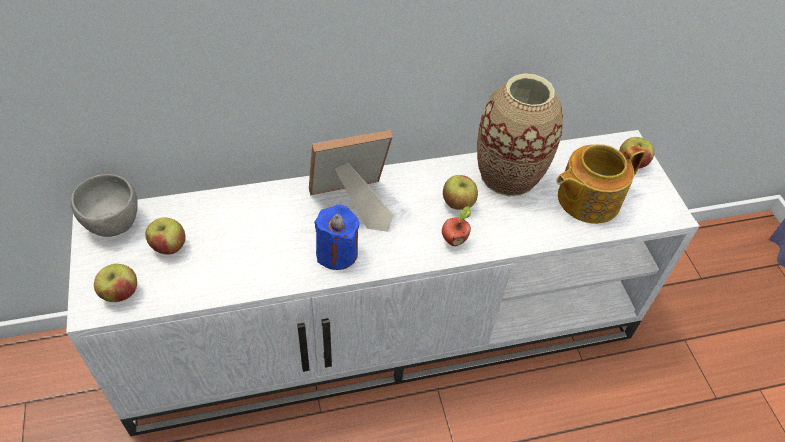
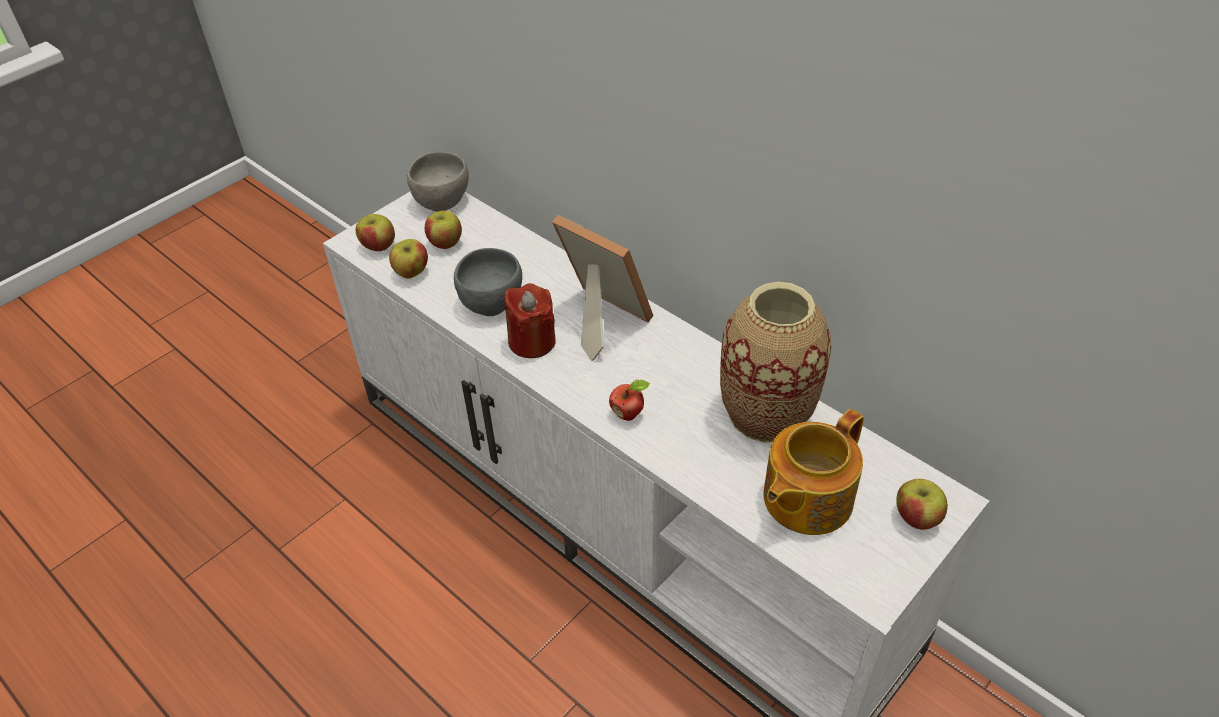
camera: 60 degrees right, 5 degrees down
(270, 255) = (489, 302): none -> grey bowl
(337, 253) = (532, 341): blue candle -> red candle
(458, 203) = (681, 393): apple -> apple (412, 272)
(586, 199) = (805, 499): teapot -> teapot turned 75 degrees counterclockwise

